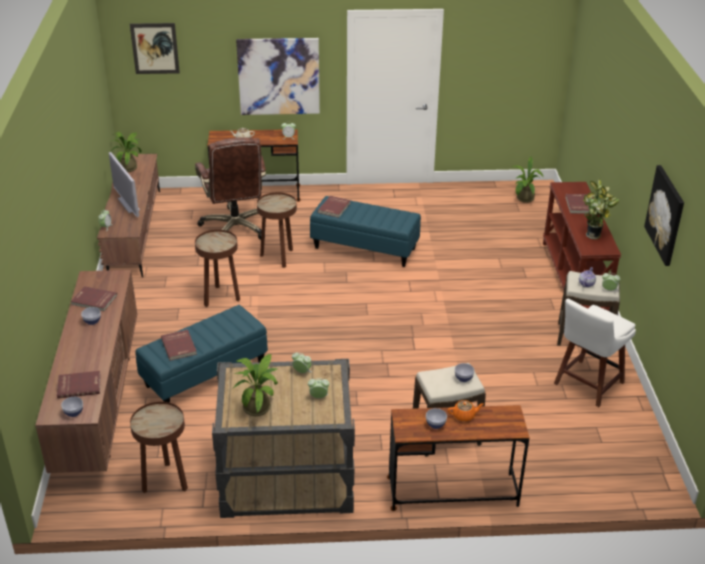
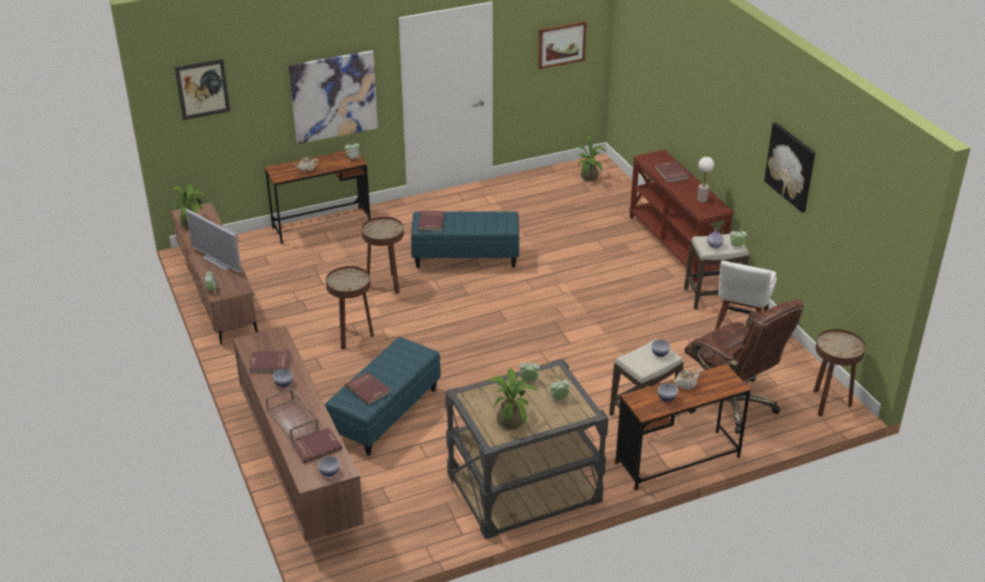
camera: 20 degrees left, 0 degrees up
(77, 357) = (293, 420): none -> brown tray
(165, 482) = (412, 522): brown side table -> brown side table (828, 404)
(235, 226) = (321, 263): brown office chair -> brown office chair (731, 403)
(464, 416) = (686, 384): orange teapot -> beige teapot
(514, 63) = (561, 44): none -> picture
(595, 236) = (702, 199): potted plant -> table lamp

